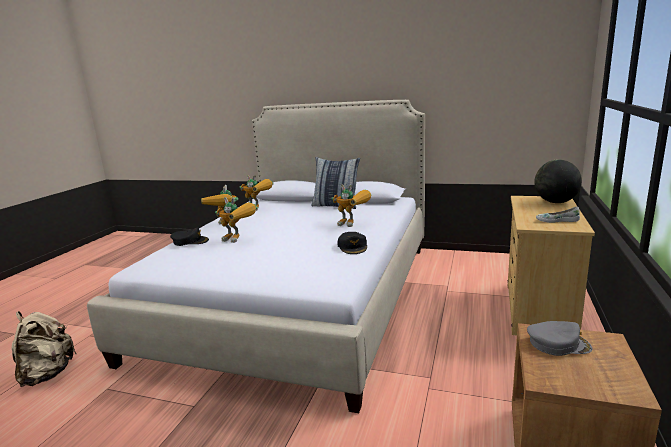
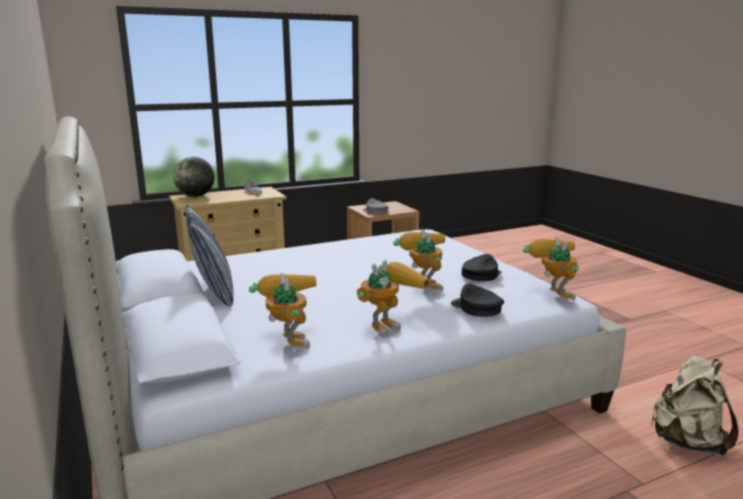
camera: 135 degrees left, 0 degrees up
(353, 224) = (289, 261): toy robot -> toy robot (551, 293)
(353, 246) = (352, 245): black cap -> black cap (480, 274)

